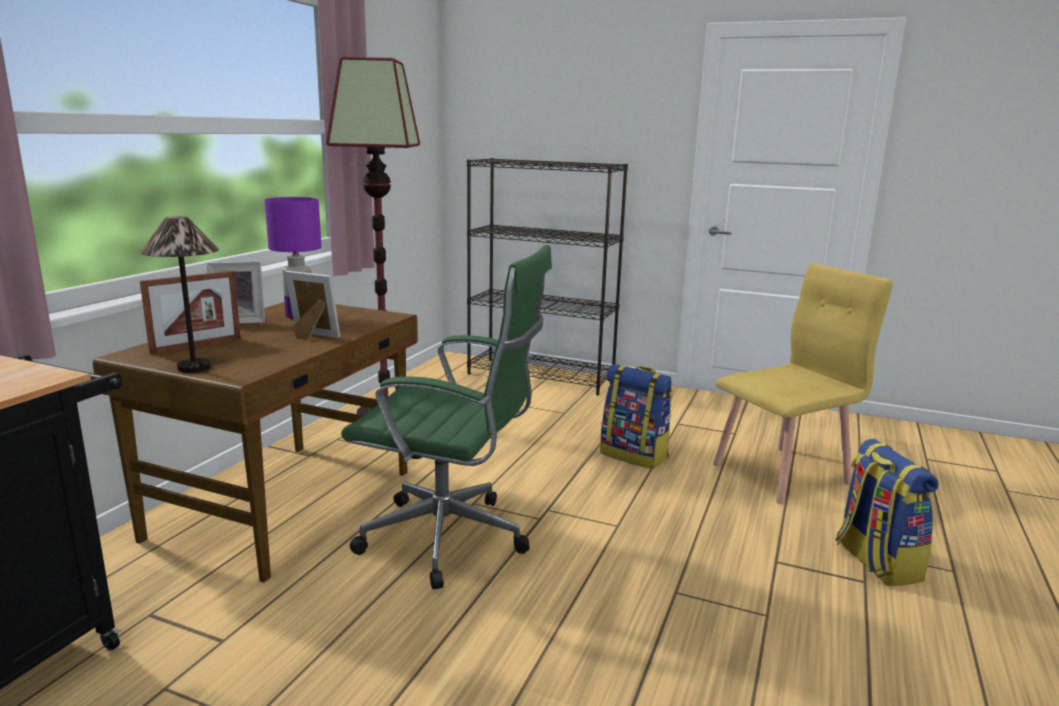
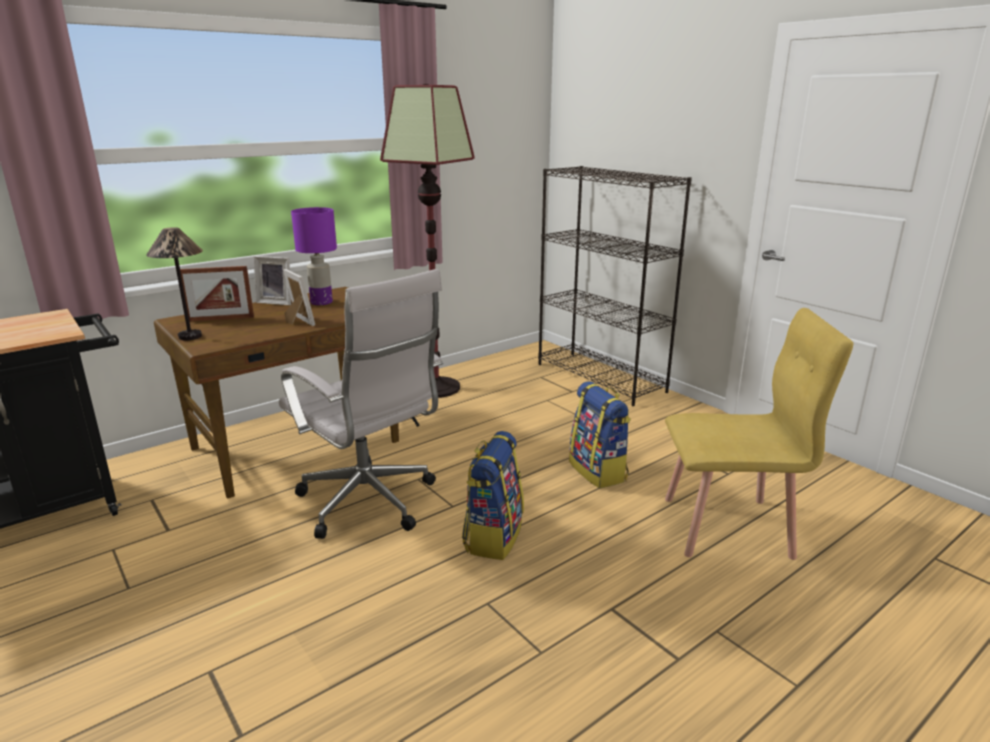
camera: 30 degrees right, 5 degrees up
(451, 539) = (370, 504): green office chair -> white office chair
(875, 562) = (715, 645): backpack -> backpack (493, 536)

